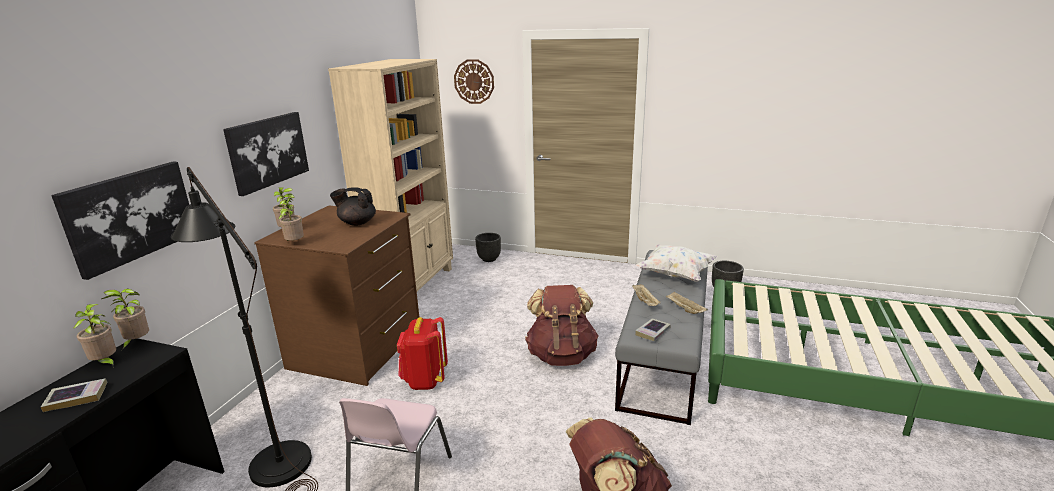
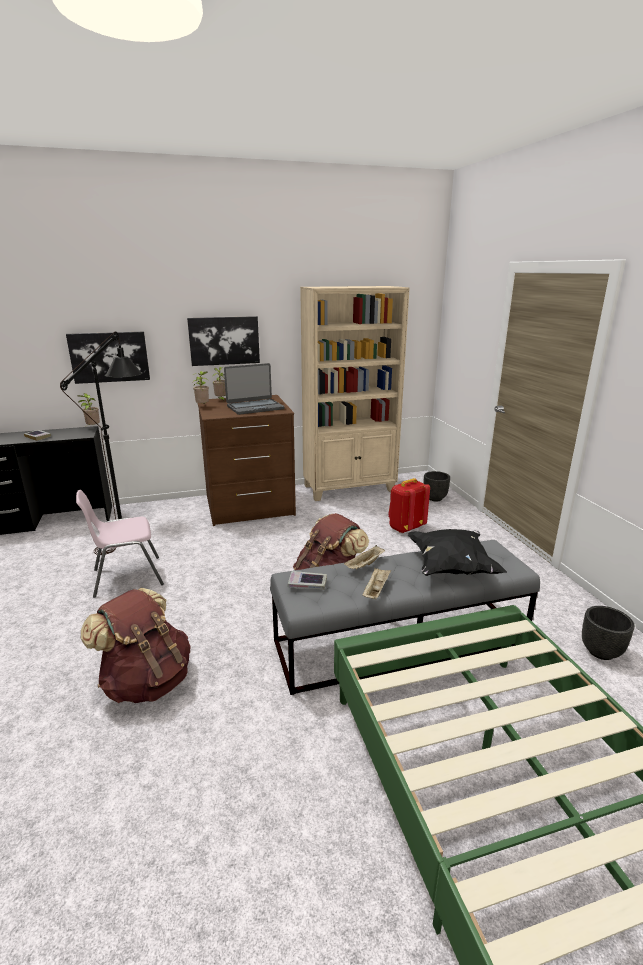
camera: 55 degrees right, 0 degrees up
(105, 363) = (70, 430): potted plant -> none
(357, 223) = (255, 407): black teapot -> laptop
(424, 380) = (236, 542): red backpack -> red backpack (405, 528)
(474, 81) = (470, 316): wall clock -> none
(675, 275) = (451, 567): white pillow -> black pillow

